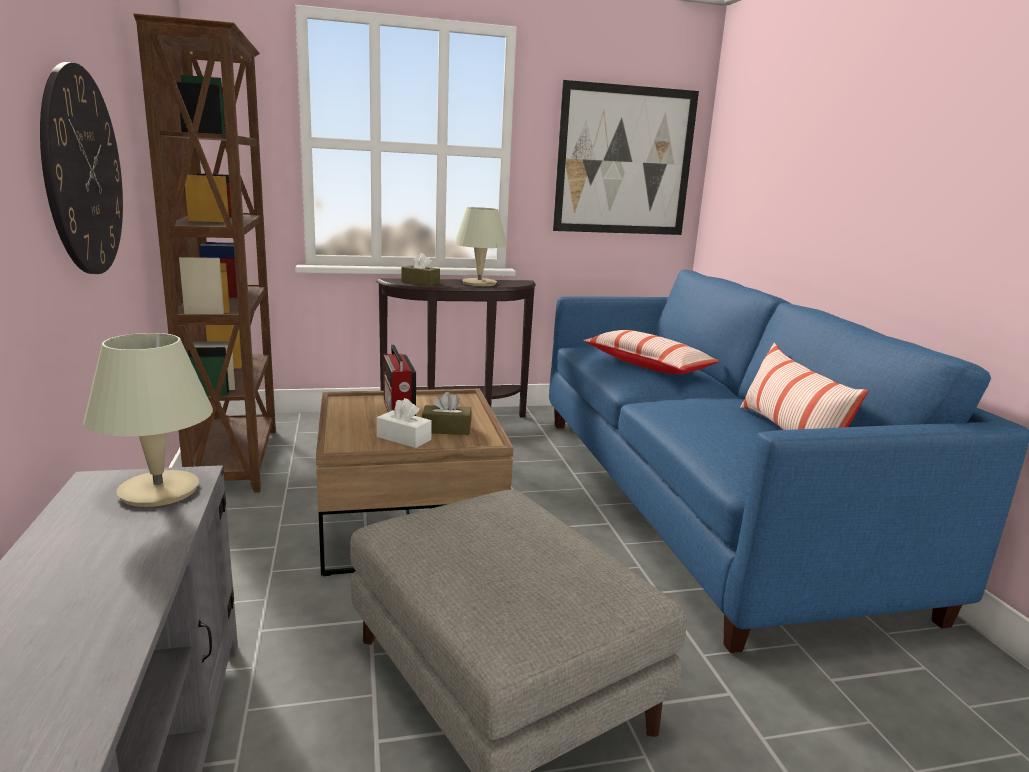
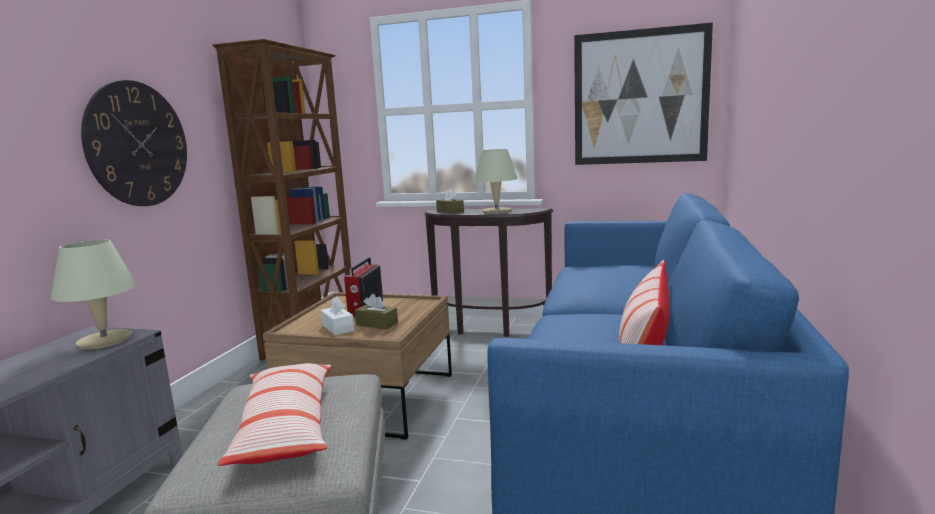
camera: 30 degrees right, 5 degrees down
(647, 365) = (603, 282): pillow -> pillow (286, 427)

